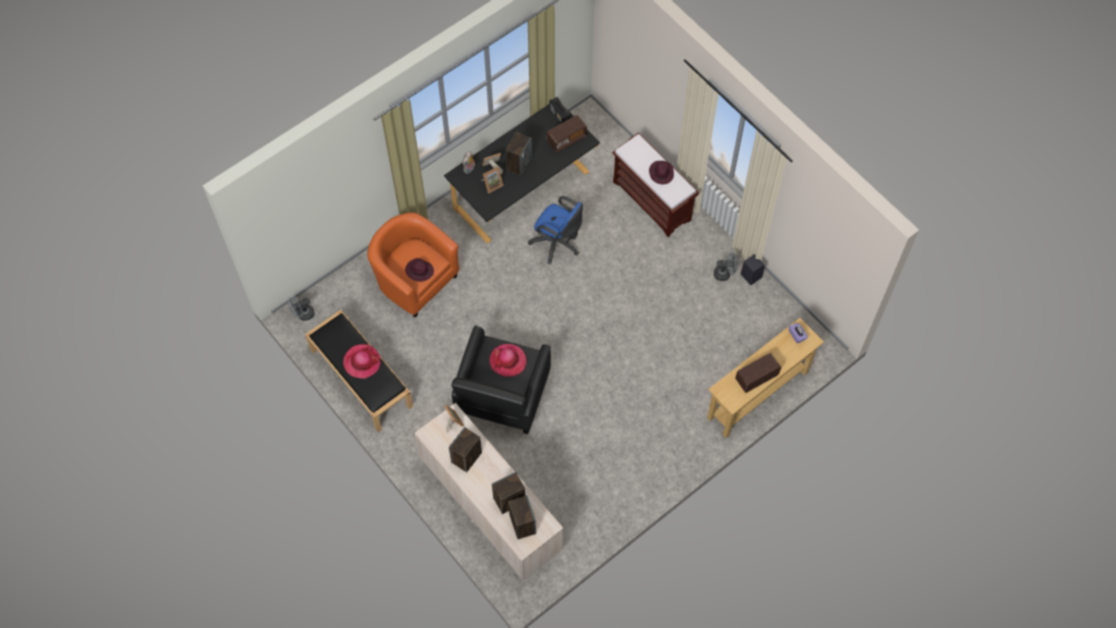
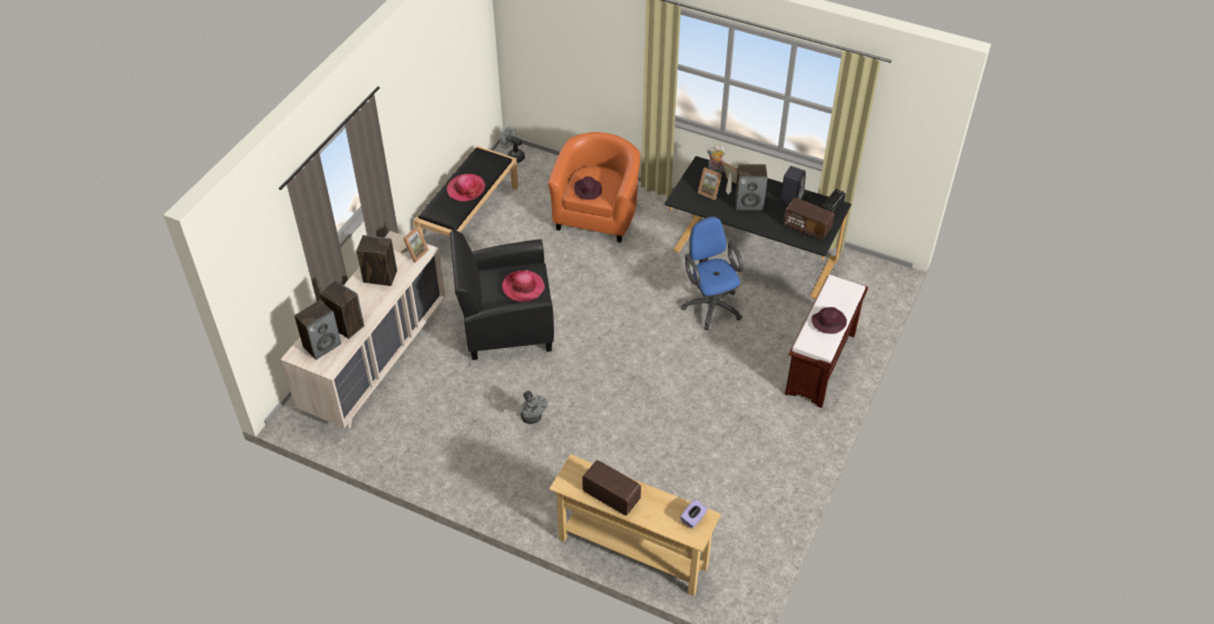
camera: 65 degrees right, 15 degrees down
(558, 244) = (710, 304): blue office chair -> blue office chair turned 150 degrees clockwise
(725, 273) = (774, 464): grey fan -> grey fan (533, 418)
(750, 275) = (788, 490): black speaker -> black speaker (791, 197)

